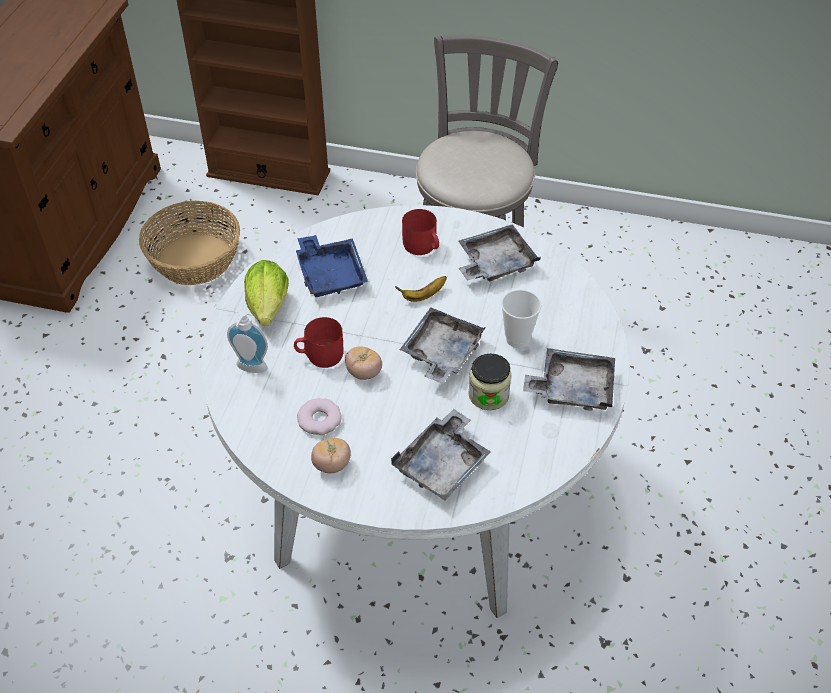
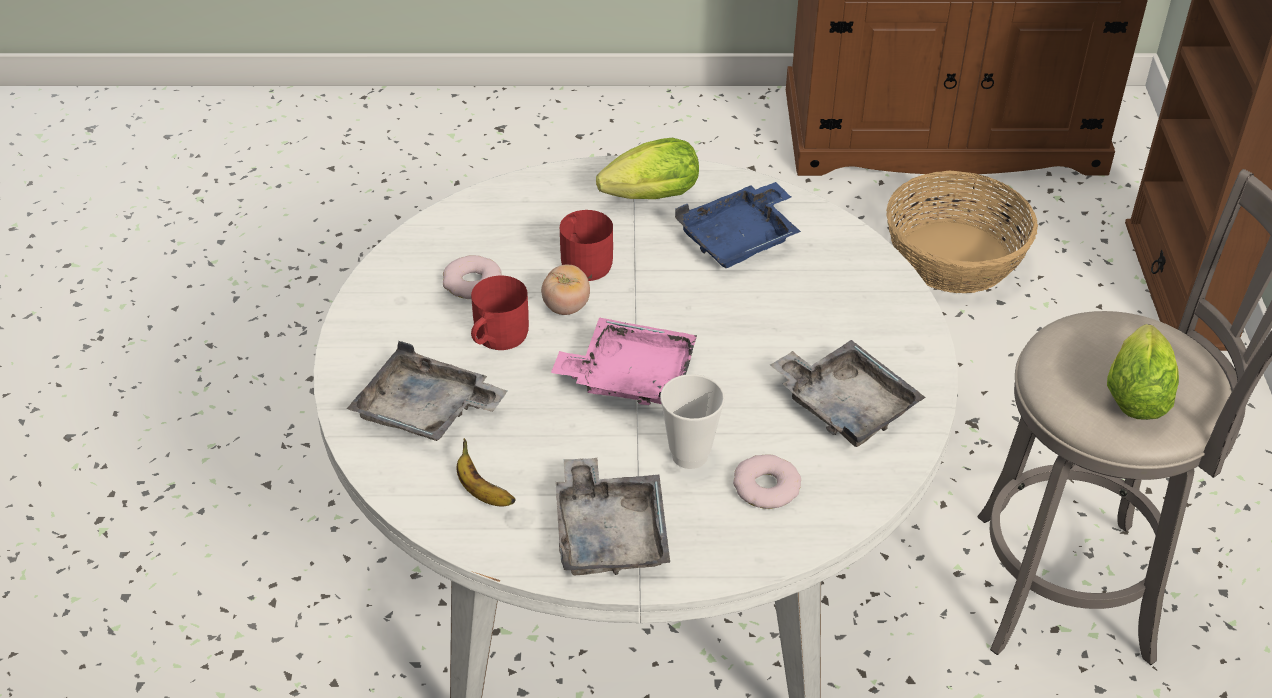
camera: 75 degrees right, 5 degrees down
(250, 369) = (538, 206): soap dispenser -> none
(332, 465) = (401, 308): tomato -> none
(422, 247) = (841, 319): red mug -> red mug (496, 337)
(423, 296) = (738, 338): banana -> banana (482, 492)
(441, 353) = (630, 376): grey tray -> pink tray
(488, 395) = (566, 439): jar -> none
(492, 162) = (1136, 391): none -> lettuce
(550, 312) = (766, 487): none -> donut

